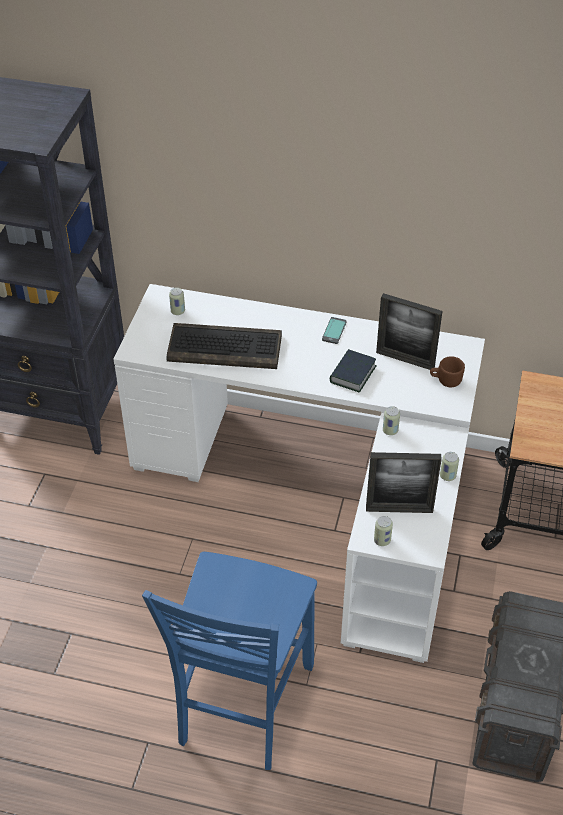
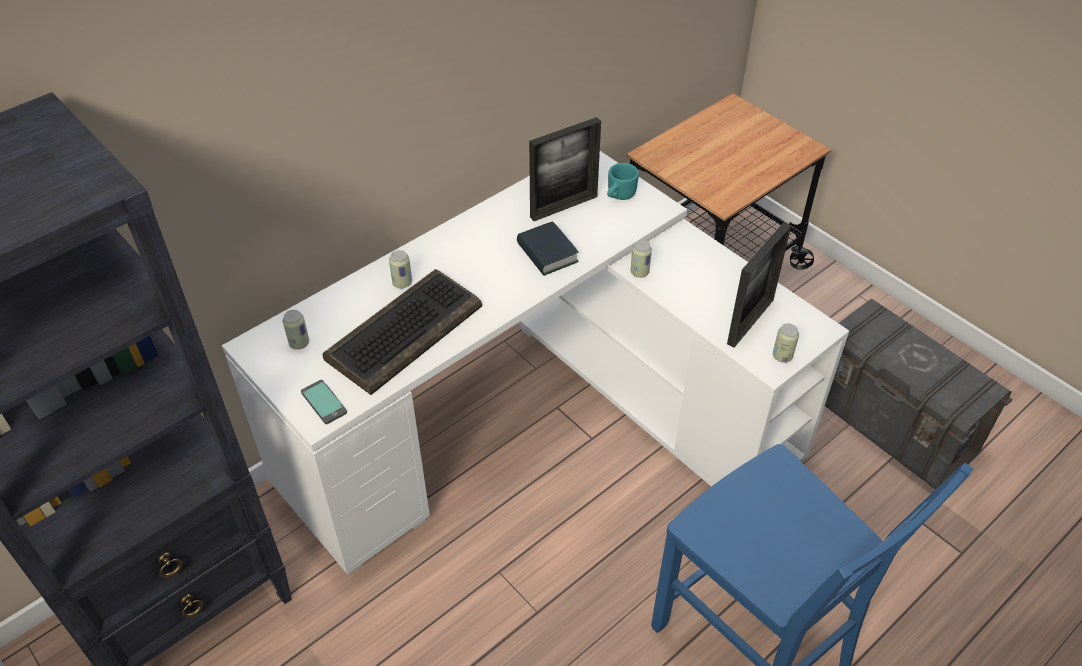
camera: 55 degrees left, 0 degrees up
(334, 331) = (471, 234): phone -> phone (324, 402)
(445, 380) = (618, 196): brown mug -> turquoise mug
(447, 476) = (733, 265): can -> can (402, 283)

